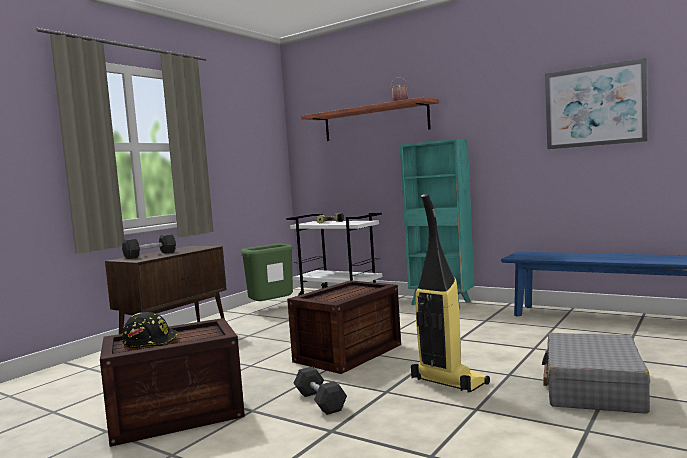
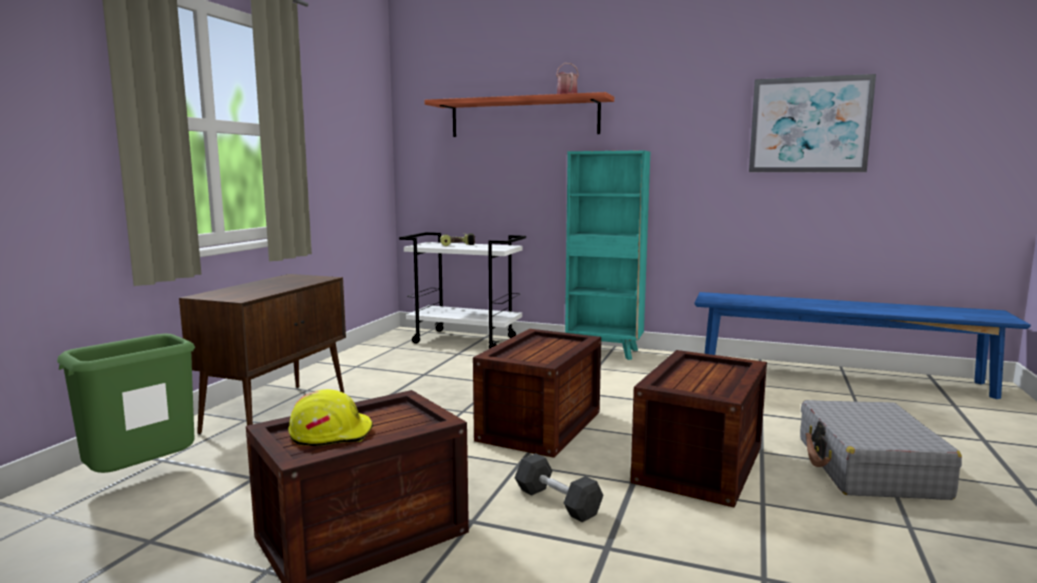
camera: 15 degrees left, 5 degrees up
(150, 255) = (245, 289): black dumbbell -> none
(151, 342) = (331, 433): black hard hat -> yellow hard hat
(271, 308) = (385, 358): green trash can -> green trash can (143, 478)
(448, 382) = (698, 465): vacuum cleaner -> crate

